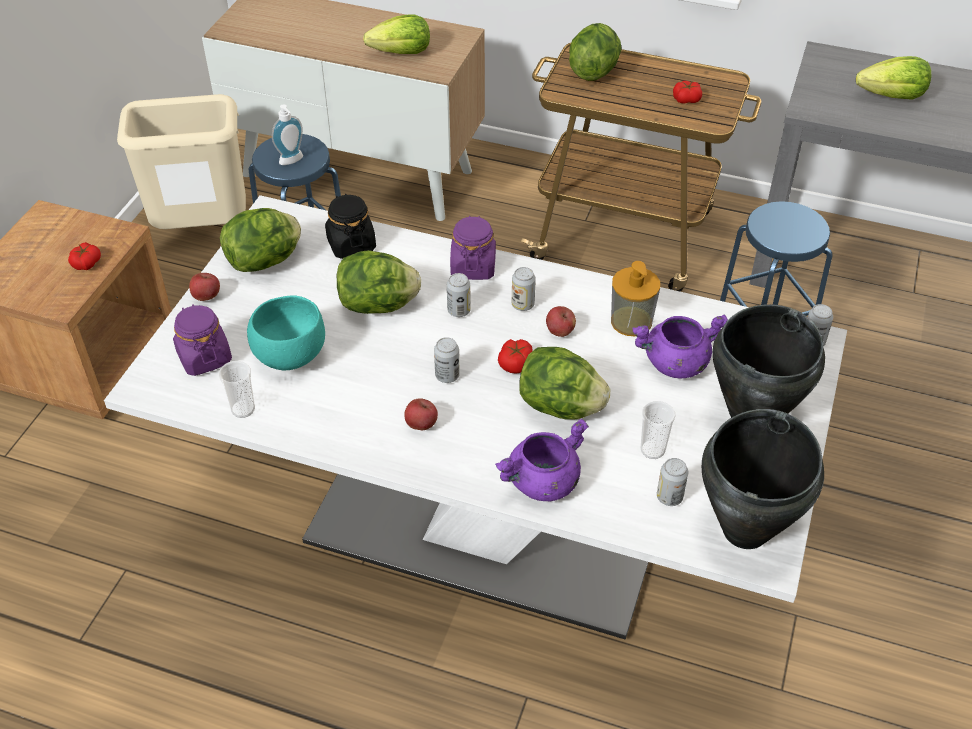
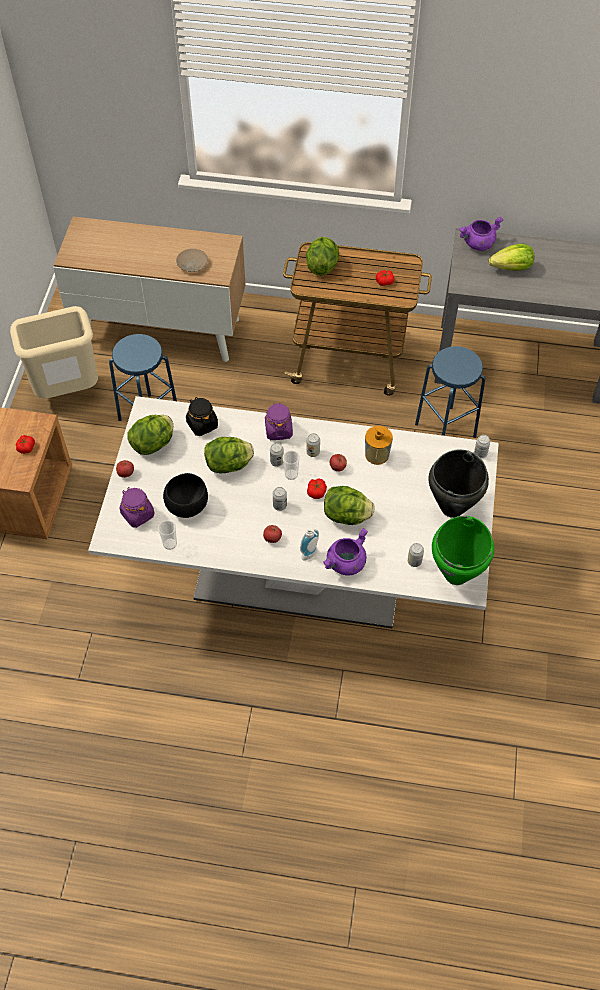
camera: 10 degrees left, 10 degrees up
(289, 355) = (186, 506): turquoise bowl -> black bowl
(292, 161) = (139, 357): soap dispenser -> soap dispenser (311, 555)
(402, 53) = (192, 264): lettuce -> beige plate
(652, 450) = (401, 535): cup -> cup (291, 474)
(675, 363) = (406, 479): purple cooking pot -> purple cooking pot (478, 244)
(746, 530) = (457, 574): black cooking pot -> green cooking pot

